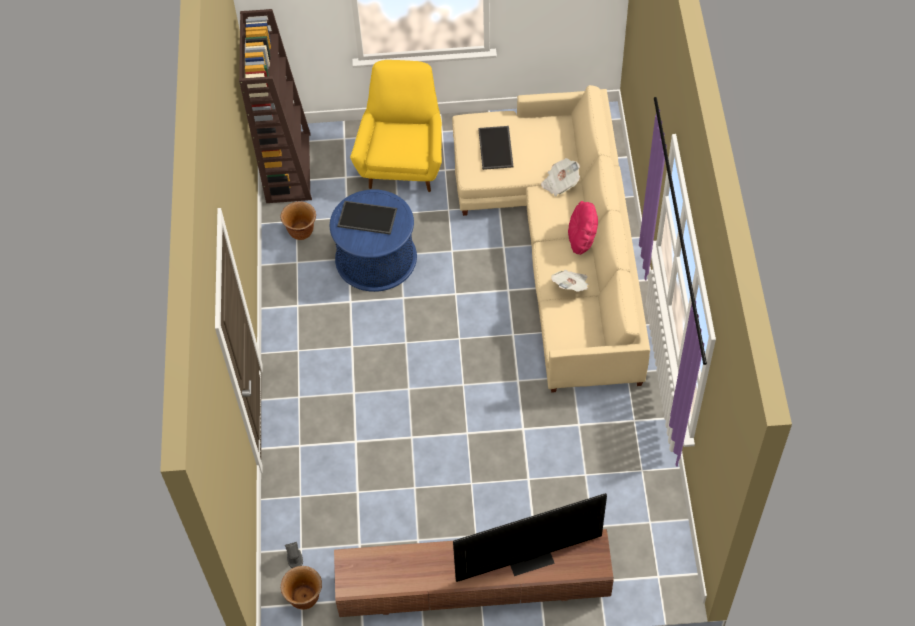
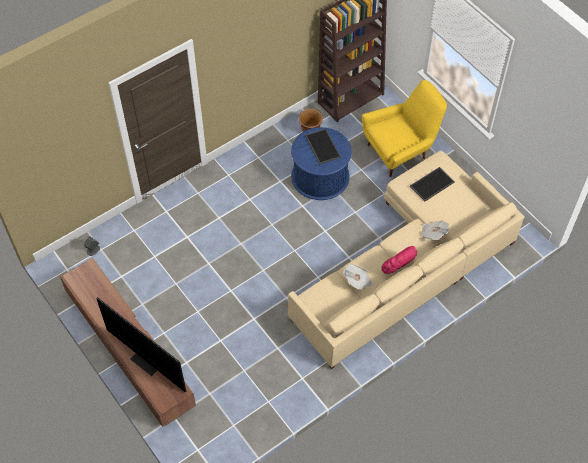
camera: 55 degrees right, 0 degrees up
(304, 597) = (72, 268): brown planter -> none

